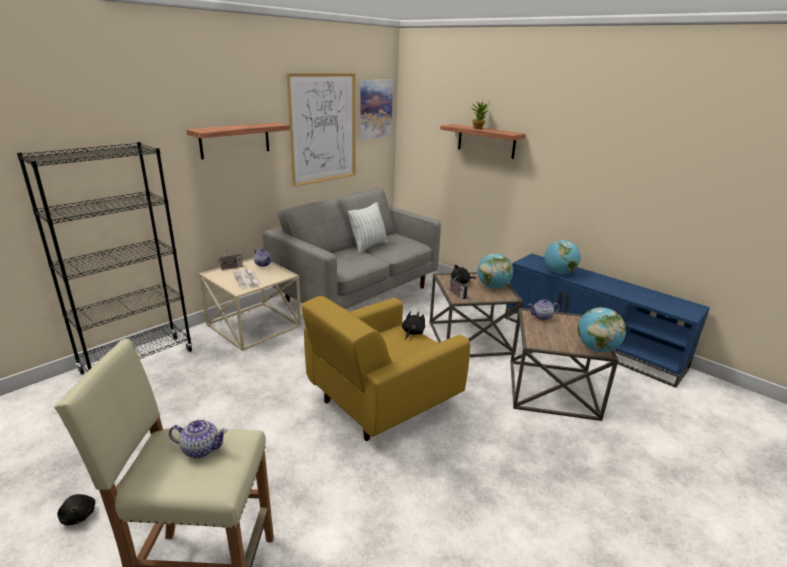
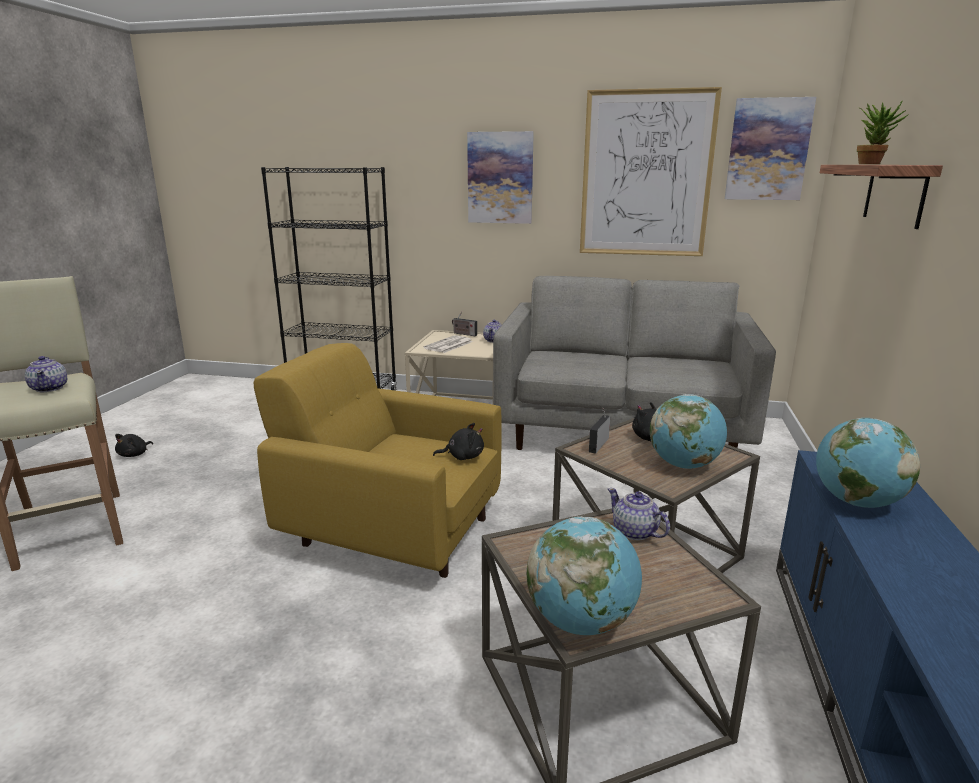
camera: 60 degrees right, 5 degrees down
(235, 140) = (500, 178): shelf -> picture
(368, 246) = (644, 361): pillow -> none

